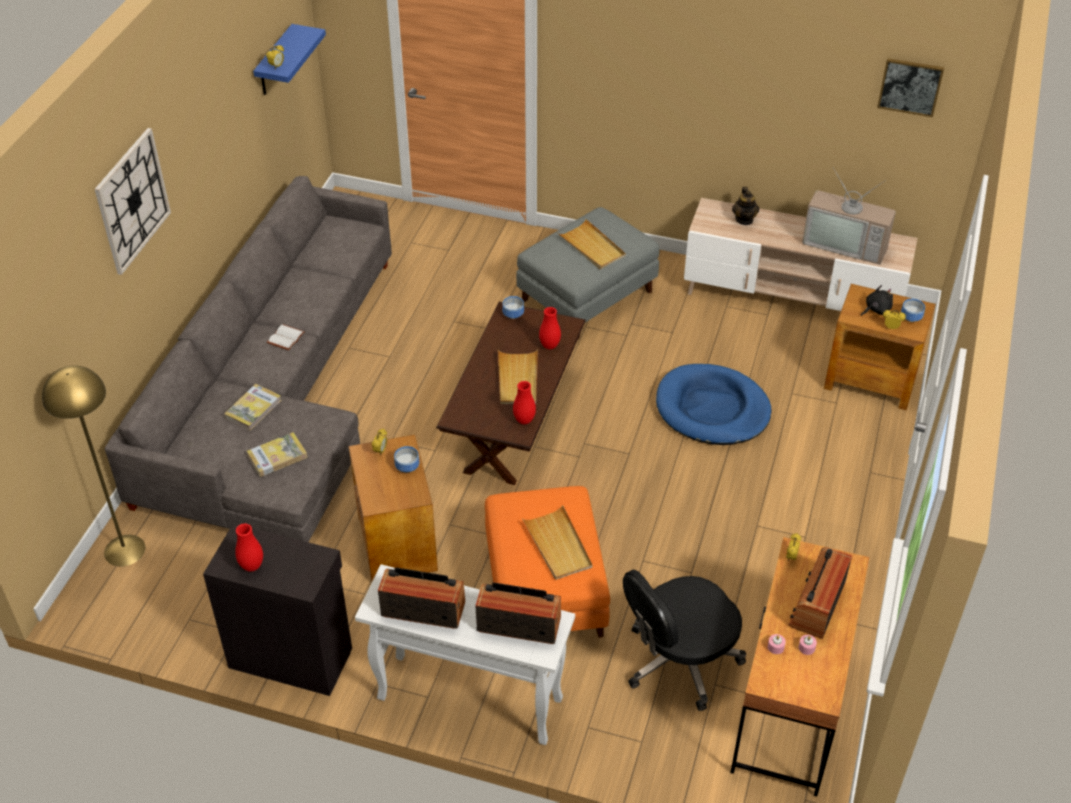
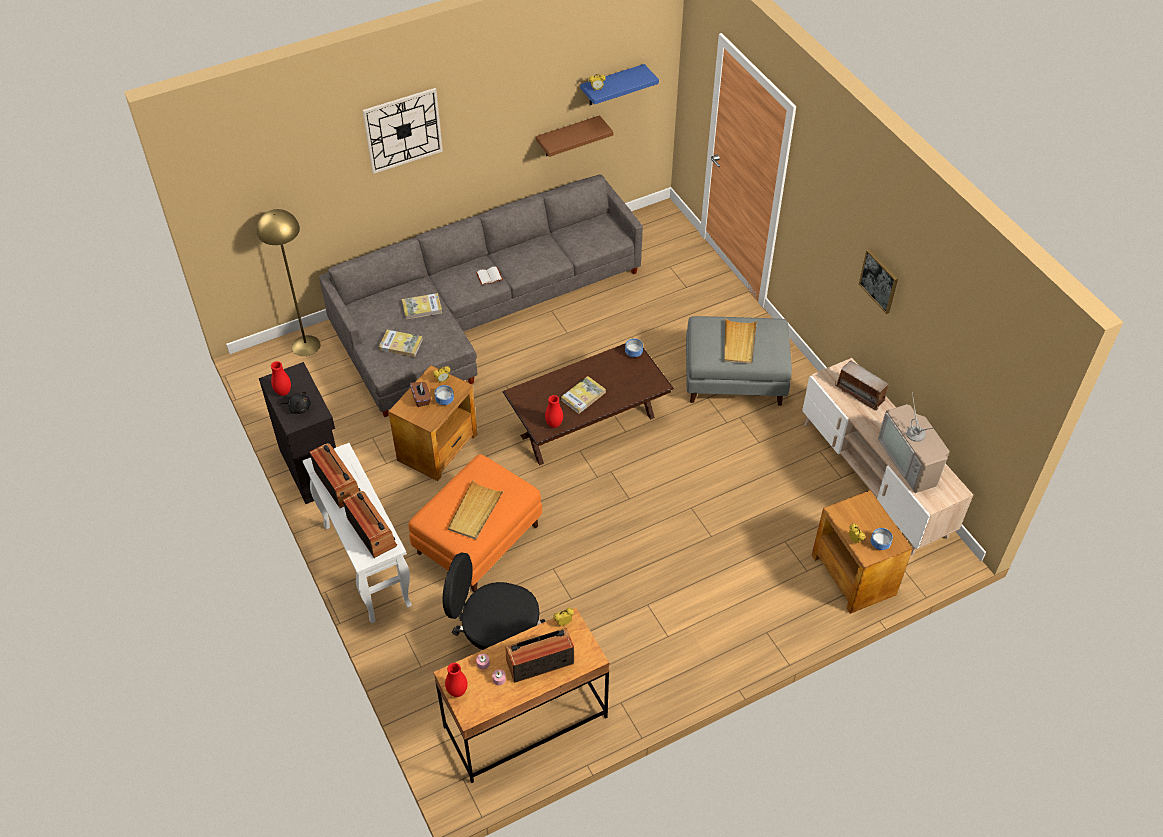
camera: 45 degrees right, 5 degrees up
(255, 144) = (568, 136): none -> brown shelf
(381, 481) = (421, 398): none -> brown tissue box
(518, 379) = (583, 396): beige tray -> book
(549, 346) = (629, 389): red vase -> red vase (457, 691)
(712, 409) = (718, 511): blue dog bed -> none
(744, 219) = (860, 393): teapot -> radio
(876, 309) = (862, 520): black plush toy -> black plush toy (299, 408)
(910, 86) = (992, 364): picture -> picture (879, 281)

